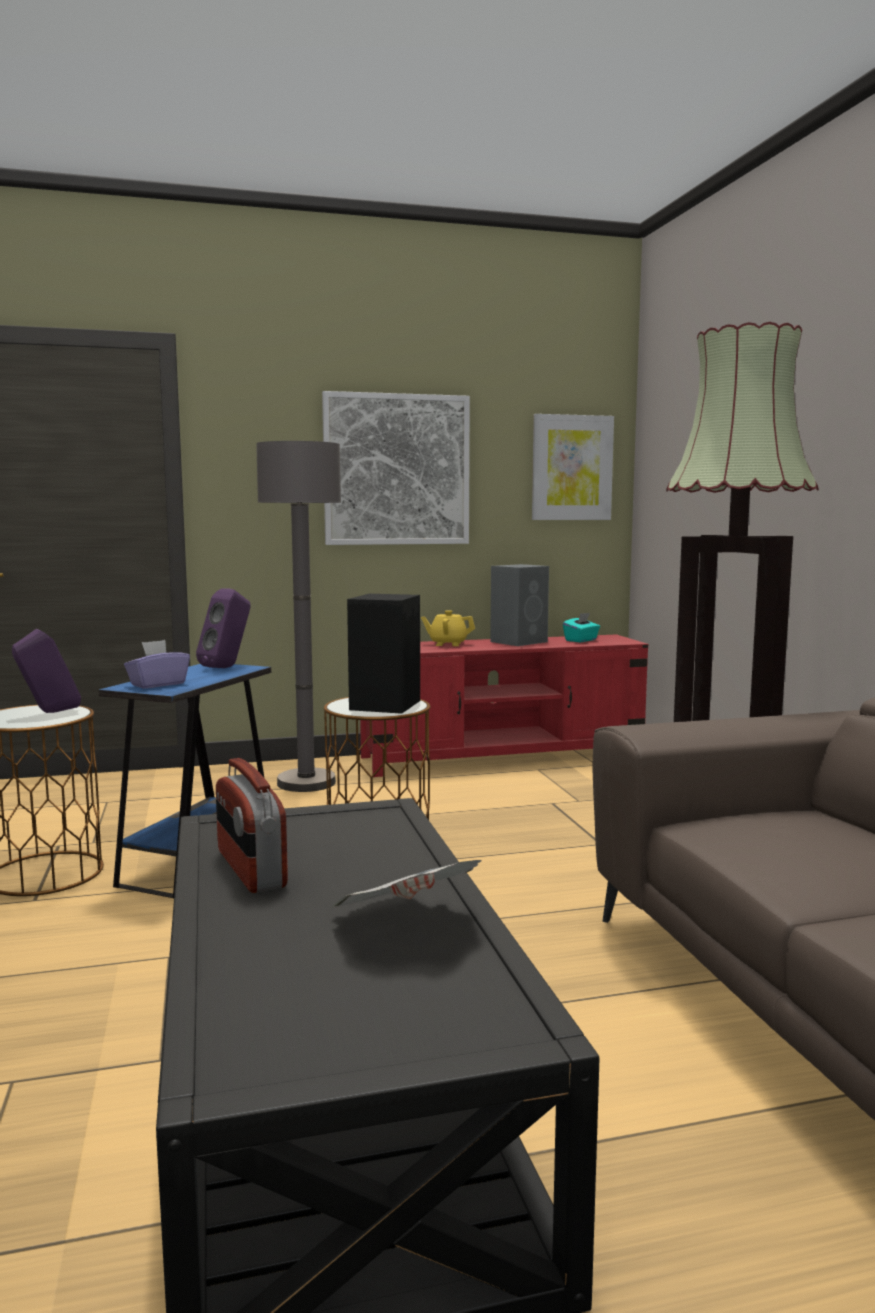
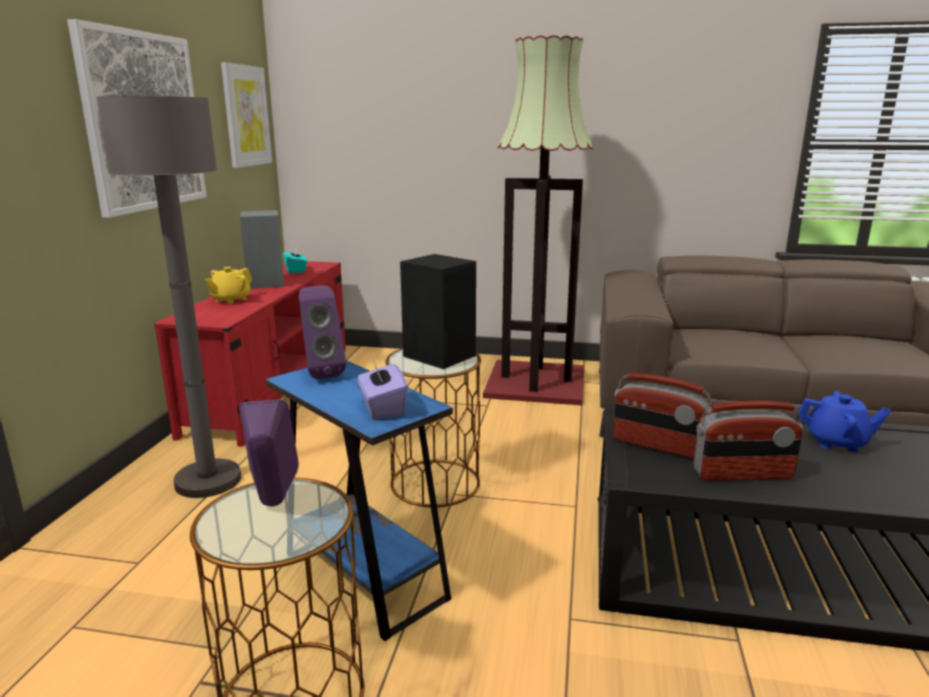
camera: 65 degrees left, 10 degrees up
(300, 826) = (657, 445): none -> radio
(405, 924) = (837, 442): newspaper -> blue teapot

